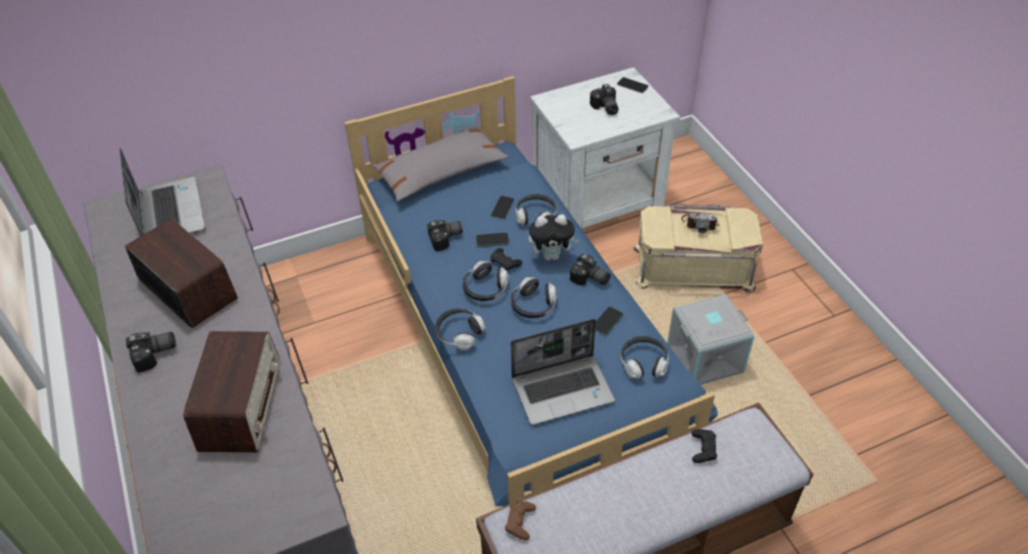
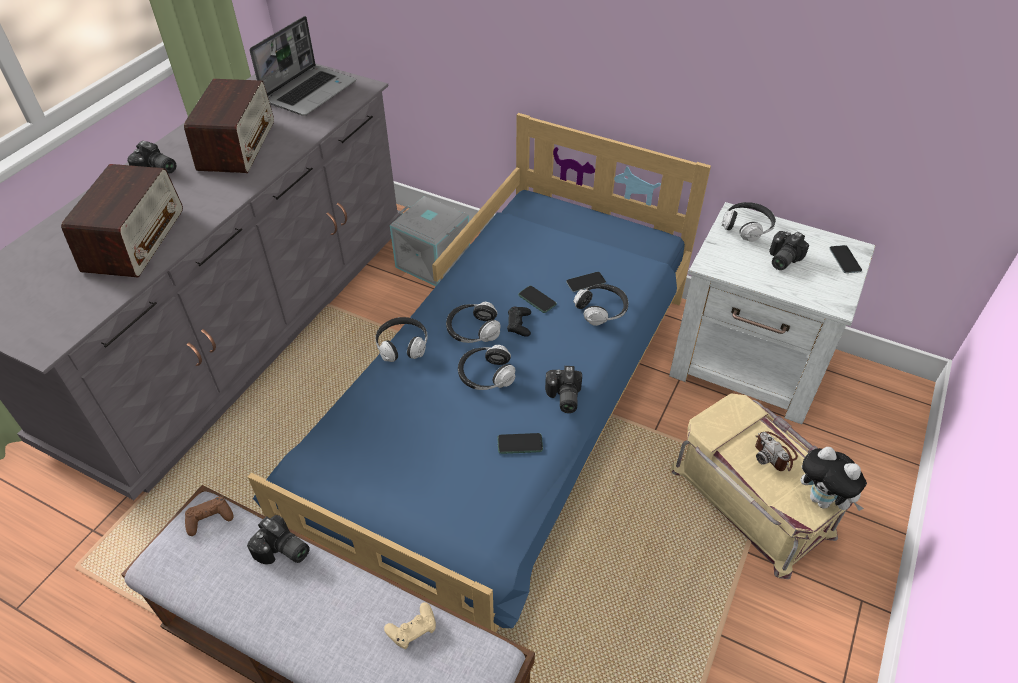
camera: 50 degrees right, 0 degrees up
(241, 405) = (135, 240): radio -> radio turned 45 degrees counterclockwise
(440, 172) = (583, 219): grey pillow -> none
(446, 239) = (506, 270): camera -> camera (282, 552)
(552, 255) = (563, 351): plush toy -> plush toy (823, 500)
(563, 389) = (400, 460): laptop -> none
(643, 363) = (492, 507): headphones -> headphones (747, 228)
(703, 448) = (412, 628): black game controller -> beige game controller
(704, 357) = (640, 585): grey storage box -> grey storage box (434, 261)

